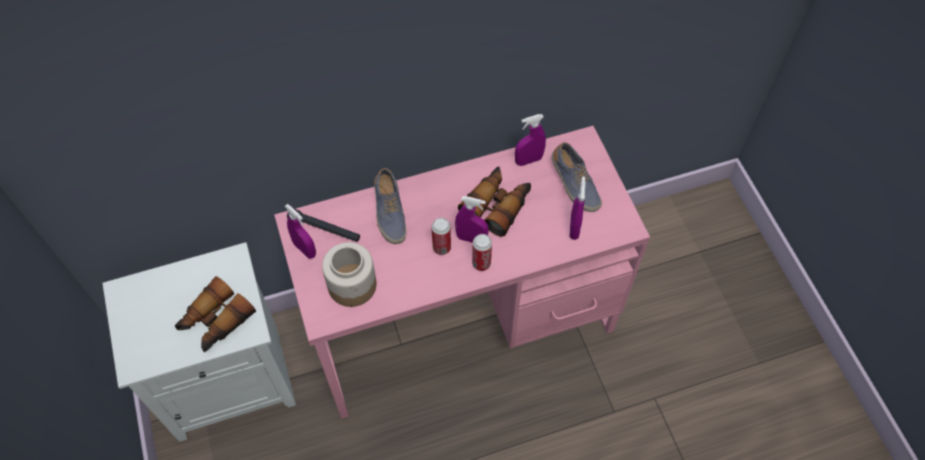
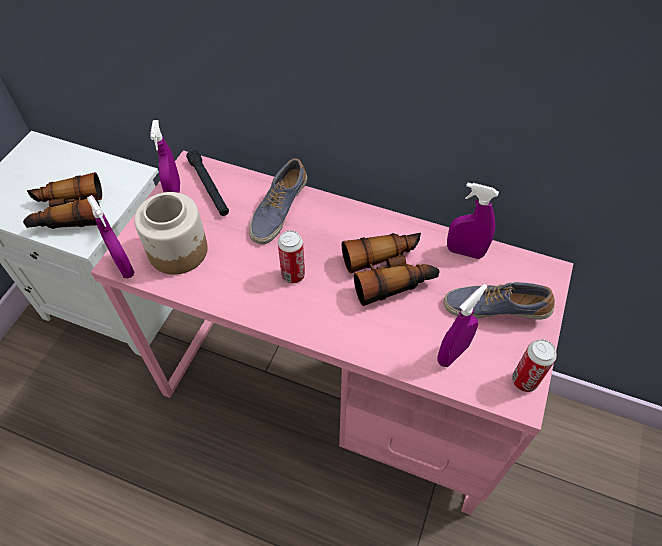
camera: 40 degrees right, 5 degrees down
(471, 238) = (330, 287): purple spray bottle -> purple spray bottle (124, 266)
(481, 263) = (316, 318): can -> can (524, 381)
(574, 184) = (495, 308): shoe -> shoe turned 90 degrees clockwise

